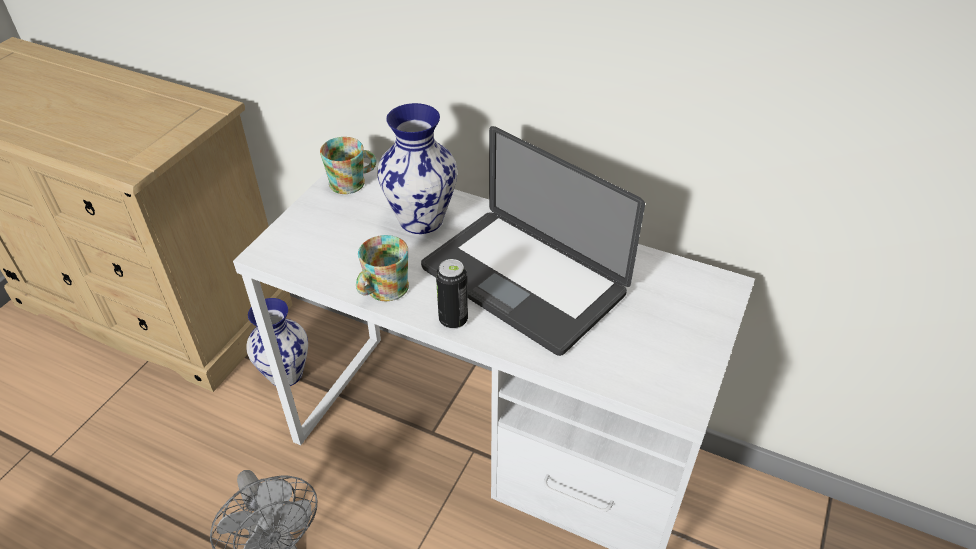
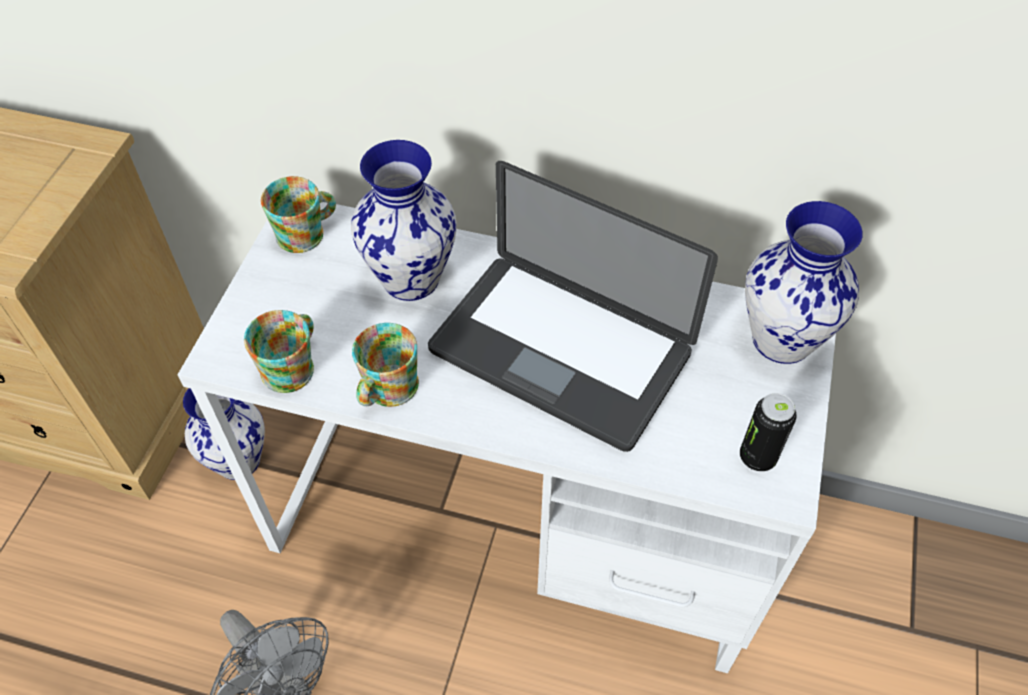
camera: 10 degrees left, 10 degrees up
(318, 265) = (293, 366): none -> mug
(453, 320) = (486, 420): can -> can (757, 457)
(701, 294) = (780, 339): none -> vase

